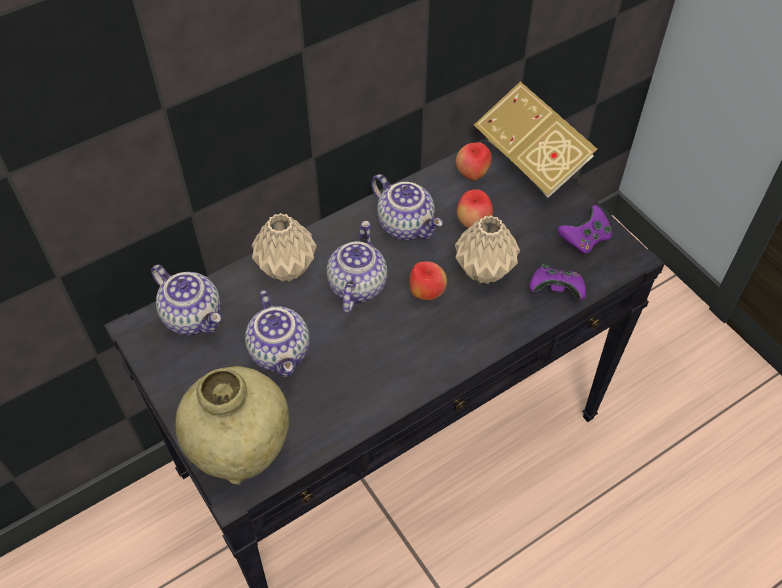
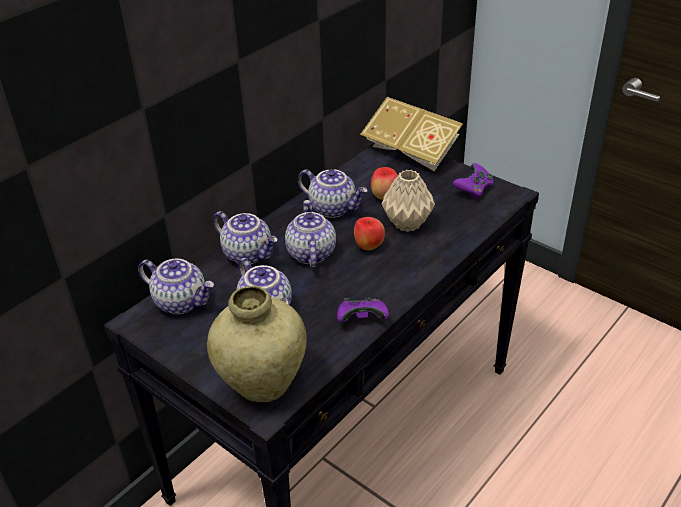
camera: 15 degrees left, 15 degrees down
(288, 268) = (249, 254): beige vase -> teapot
(472, 174) = (370, 168): apple -> none
(556, 291) = (468, 224): purple game controller -> purple game controller (362, 320)

